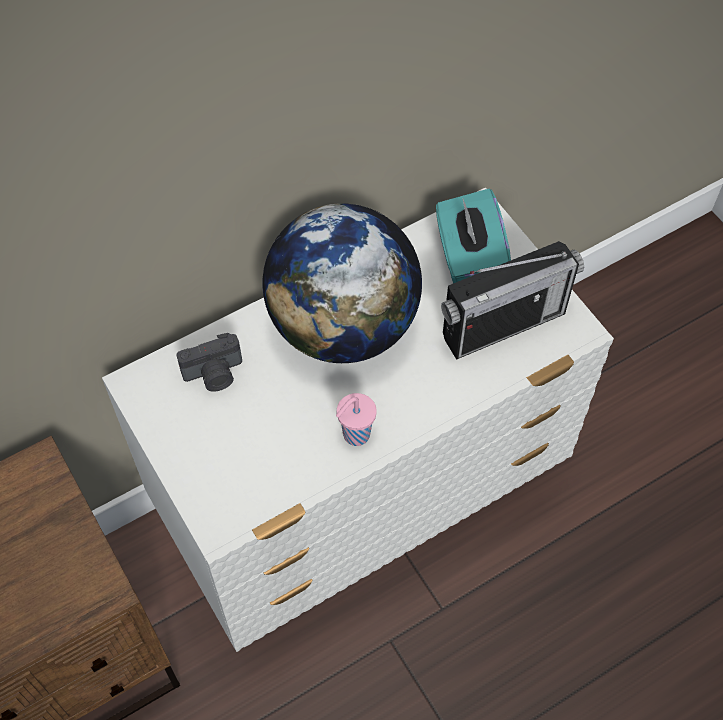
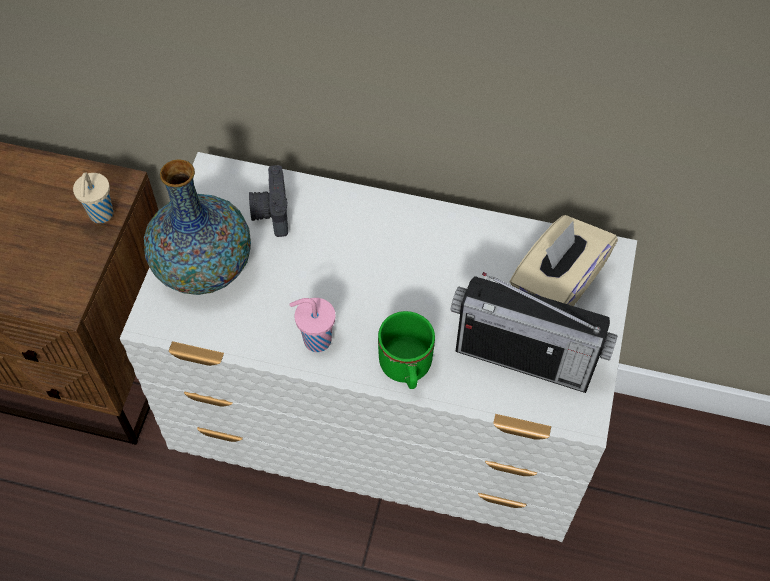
camera: 45 degrees right, 0 degrees up
(53, 499) = (101, 215): none -> beige cup
(212, 456) = (204, 267): none -> vase
(214, 375) = (270, 212): camera -> camera turned 60 degrees clockwise
(343, 326) = (399, 254): globe -> none
(438, 399) = (406, 369): none -> green mug
(469, 258) = (556, 284): turquoise tissue box -> beige tissue box

